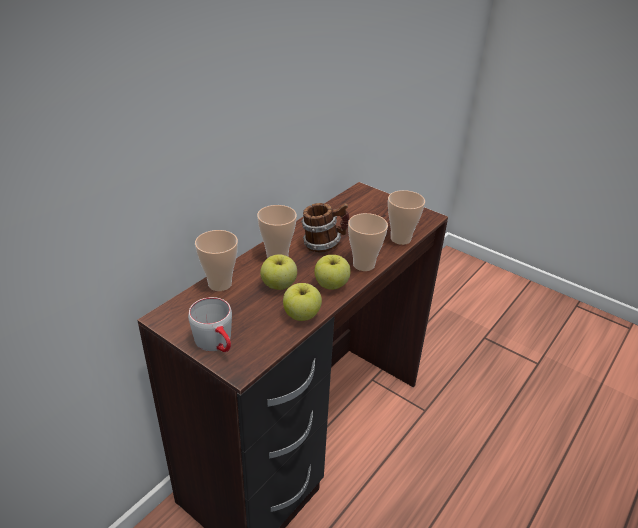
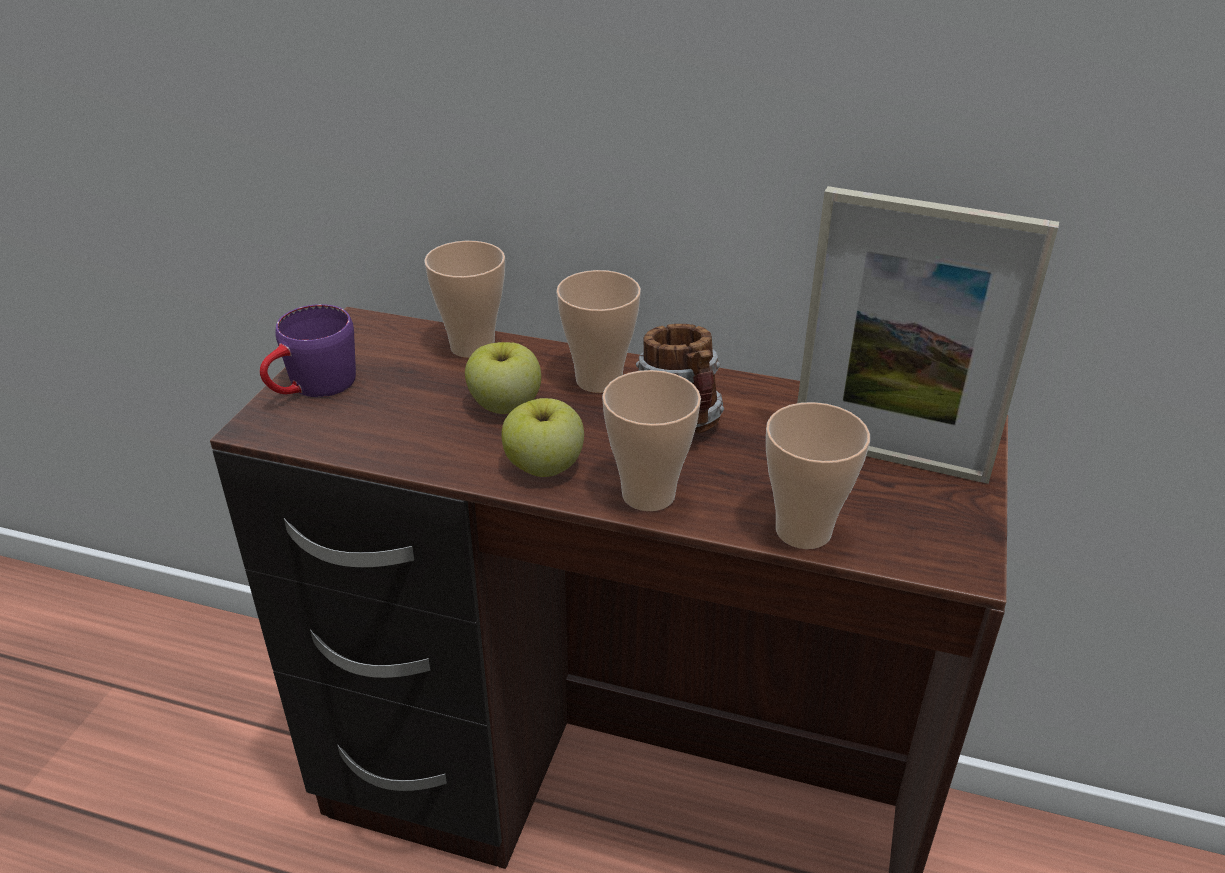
camera: 70 degrees right, 0 degrees up
(217, 344) = (312, 388): grey mug -> purple mug
(302, 315) = (427, 454): apple -> none
(370, 210) = (888, 457): none -> picture frame

